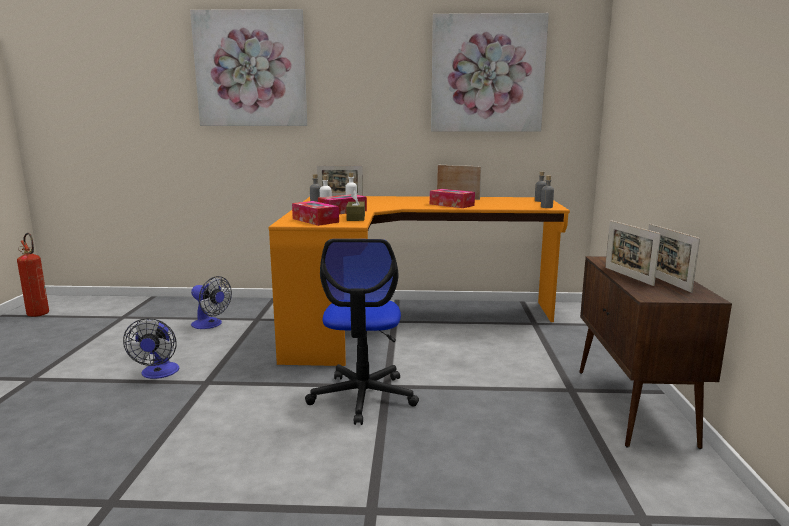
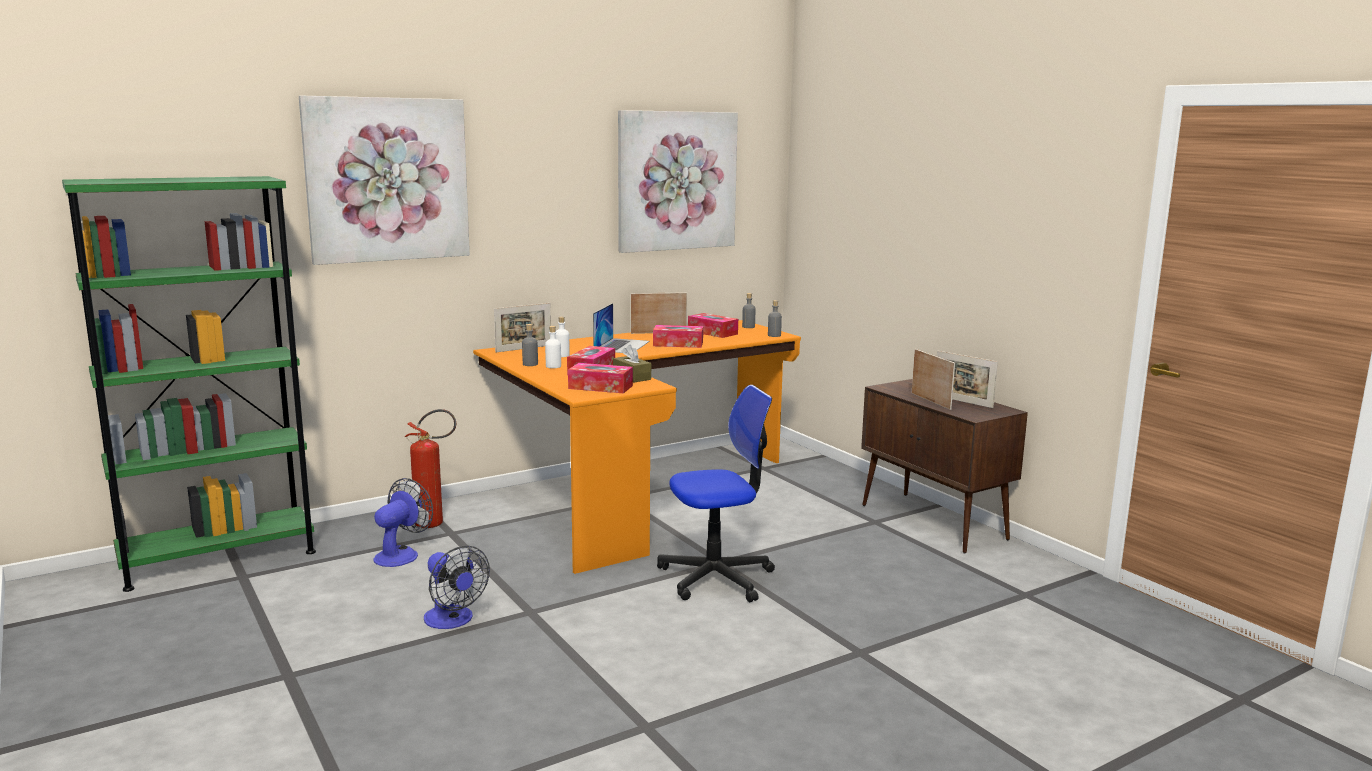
camera: 35 degrees left, 0 degrees up
(39, 315) = (82, 608): fire extinguisher -> fire extinguisher (435, 524)
(133, 304) = (218, 557): none -> green bookcase
(210, 325) = (401, 554): fan -> fan turned 60 degrees counterclockwise
(363, 397) = (716, 577): office chair -> office chair turned 75 degrees counterclockwise
(408, 202) = (621, 346): none -> laptop
(499, 201) = (712, 332): none -> tissue box
(628, 276) = (930, 401): picture frame -> picture frame turned 150 degrees counterclockwise

